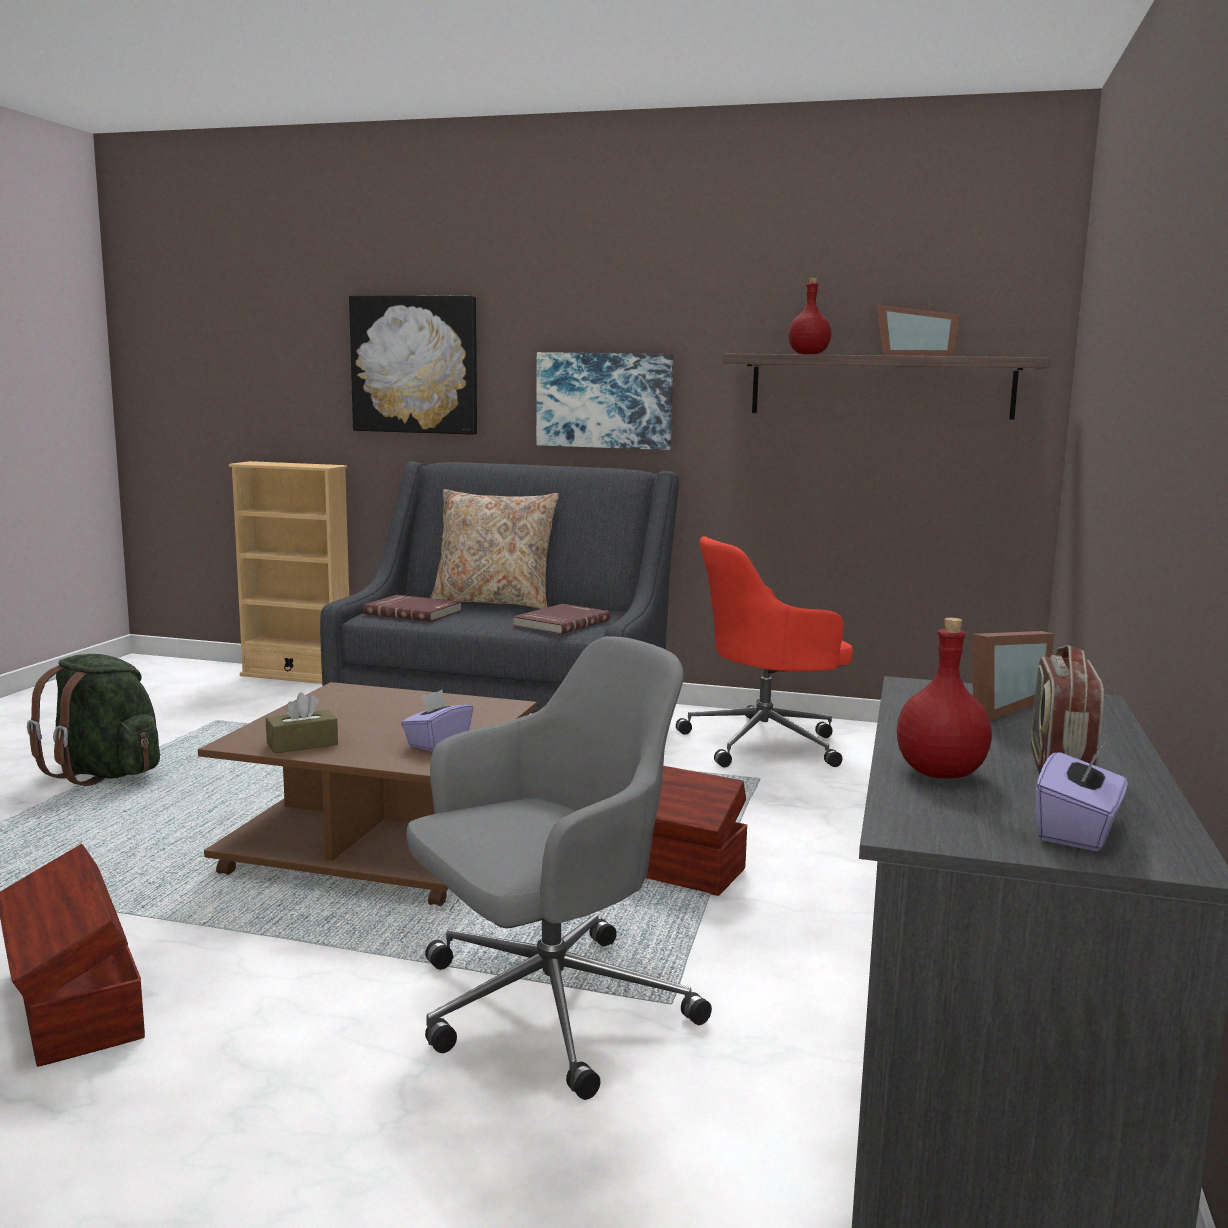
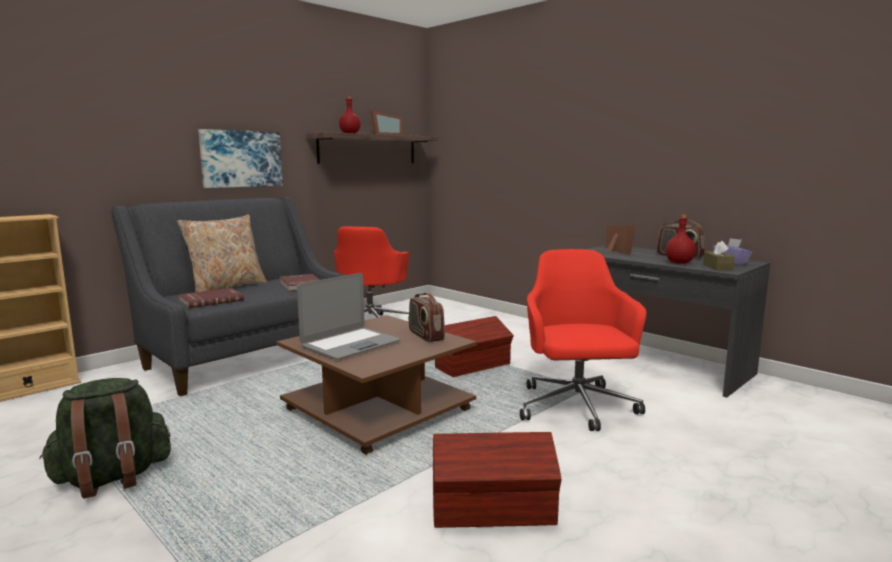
camera: 60 degrees left, 0 degrees up
(302, 744) = (390, 357): brown tissue box -> brown tissue box (717, 267)
(346, 714) = (350, 344): none -> laptop
(415, 365) = (102, 136): picture -> none
(437, 742) = (425, 336): purple tissue box -> radio
(546, 1009) = (576, 407): grey office chair -> red office chair

